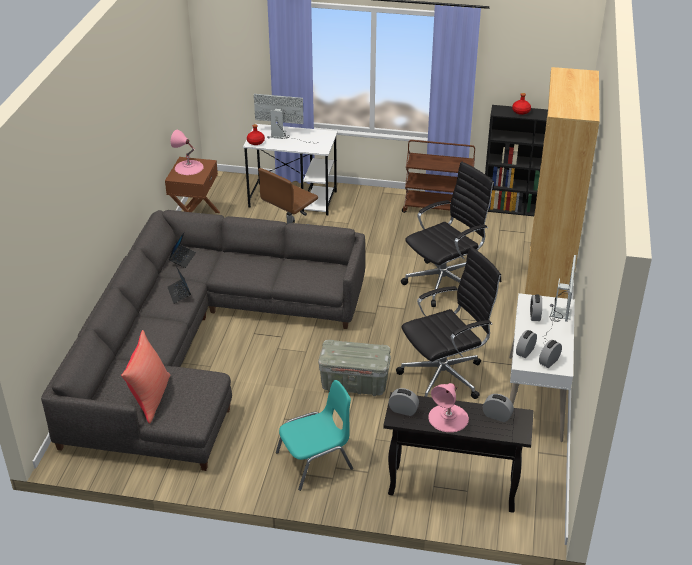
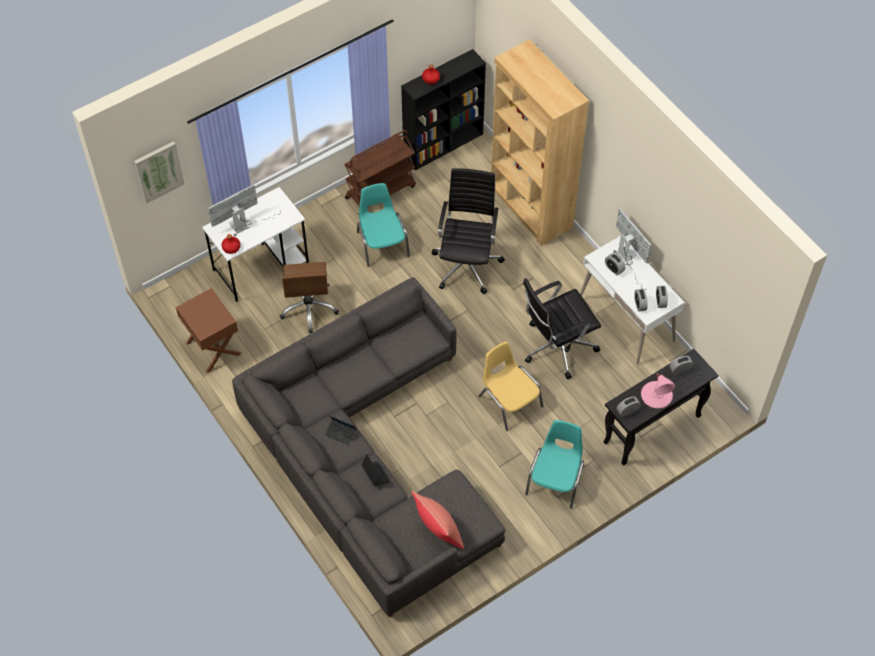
camera: 45 degrees left, 20 degrees up
(182, 258) = (300, 401): laptop -> laptop (375, 474)
(189, 167) = (200, 312): pink table lamp -> none
(232, 39) = (158, 171): none -> picture
(355, 383) = (509, 401): grey storage box -> yellow chair
(396, 235) = (382, 243): none -> turquoise chair
(445, 376) = (556, 347): black office chair -> black office chair turned 135 degrees counterclockwise

